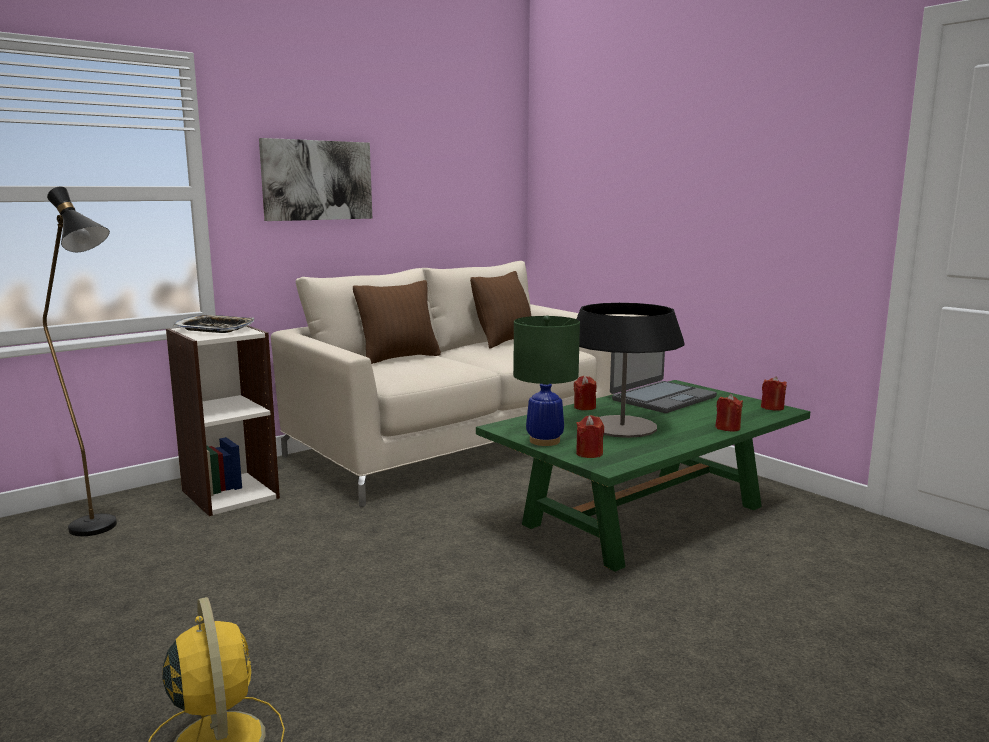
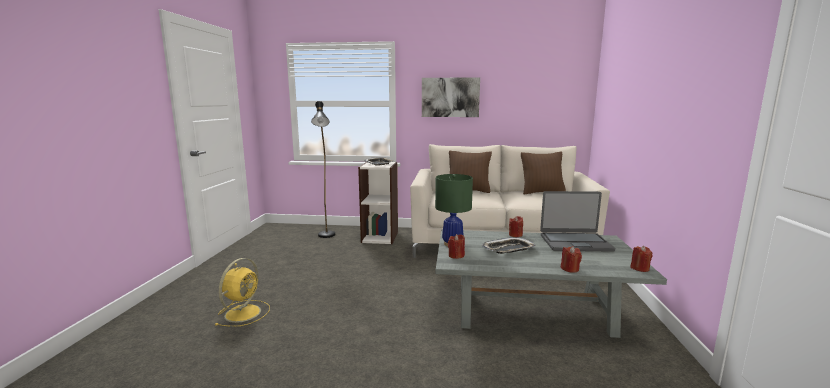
camera: 45 degrees right, 0 degrees up
(622, 426) = (508, 249): table lamp -> tray
(644, 515) = (531, 311): green coffee table -> grey coffee table

